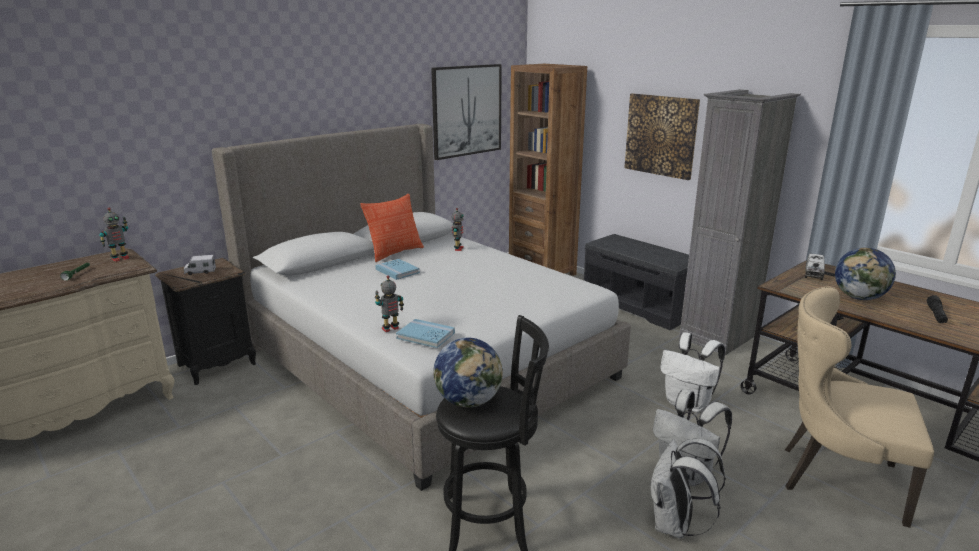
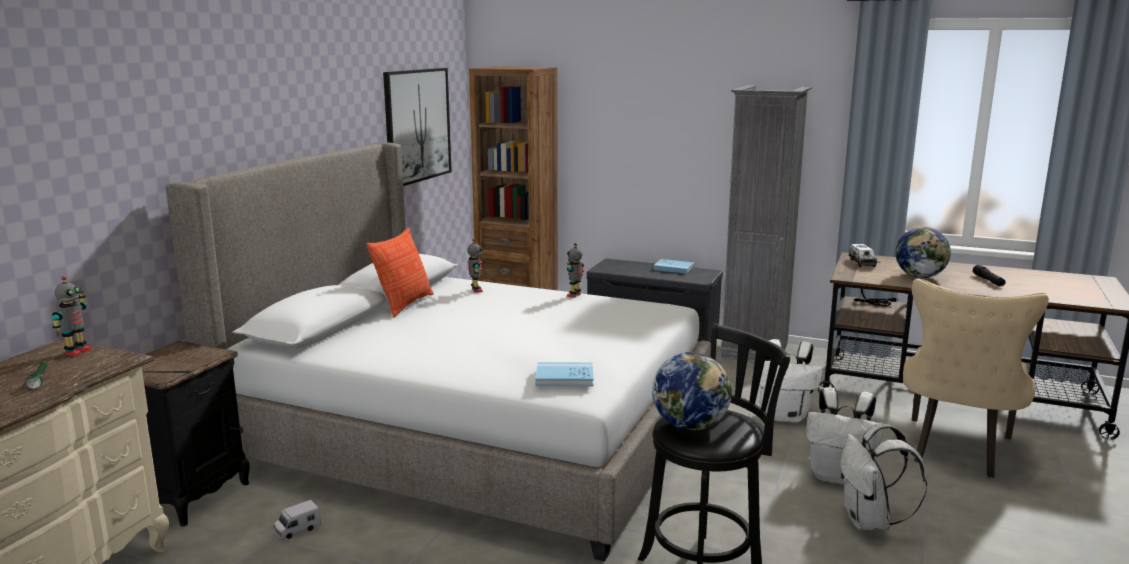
camera: 25 degrees left, 5 degrees down
(200, 272) = (171, 360): toy truck -> toy truck (297, 529)
(391, 329) = (513, 379): toy robot -> toy robot (574, 295)
(397, 271) = (436, 322): blue book -> blue book (673, 268)
(661, 135) = (656, 140): picture -> none
(836, 479) = (956, 449): beige chair -> beige chair turned 60 degrees counterclockwise

